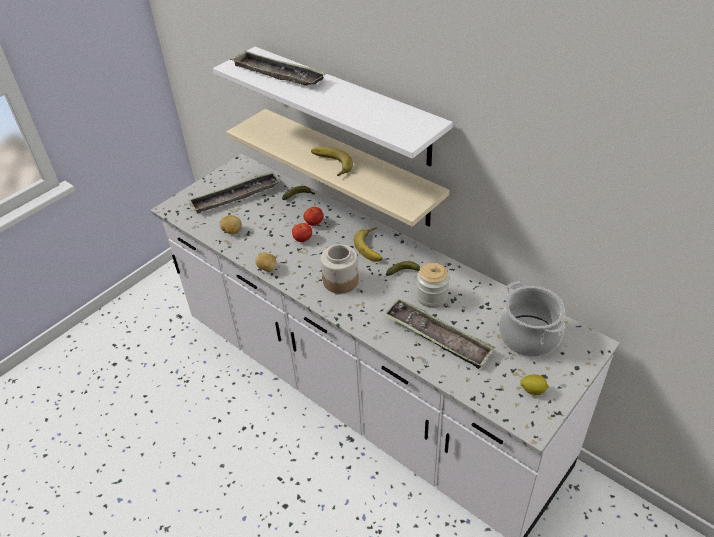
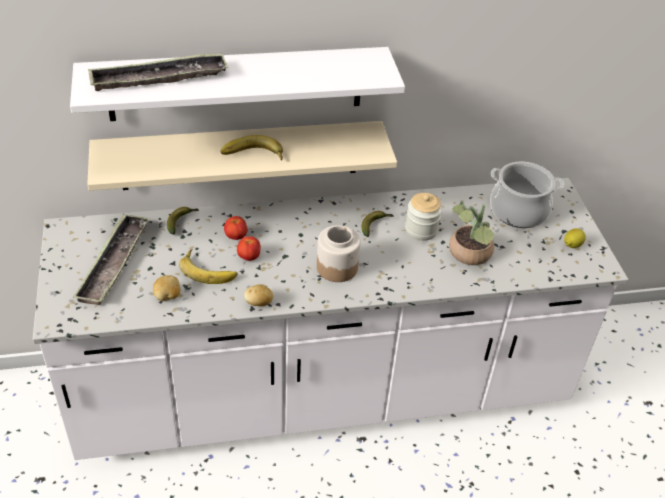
camera: 55 degrees left, 0 degrees up
(373, 247) = (318, 222): banana -> banana (209, 269)
(437, 337) = (469, 256): tray -> potted plant

